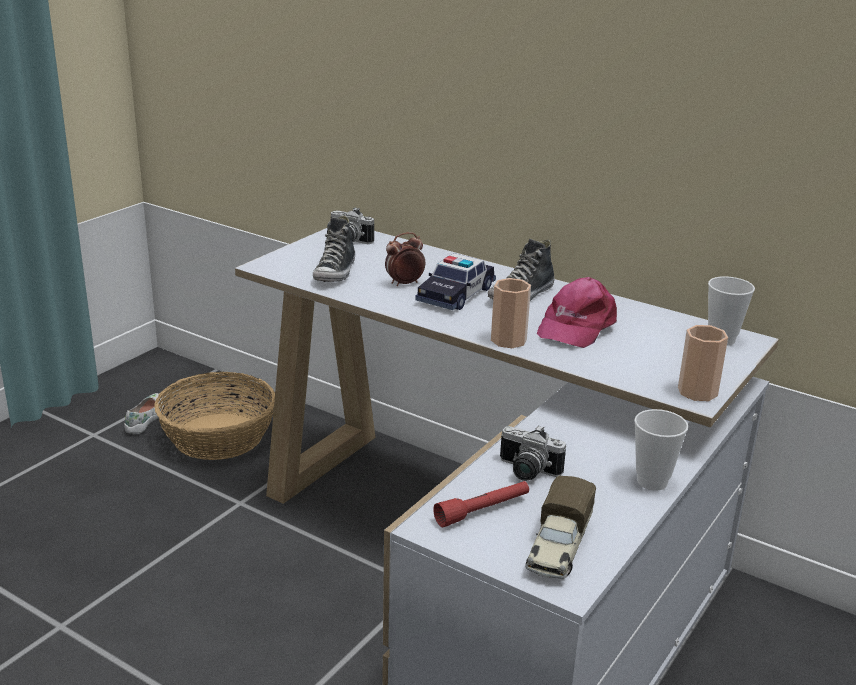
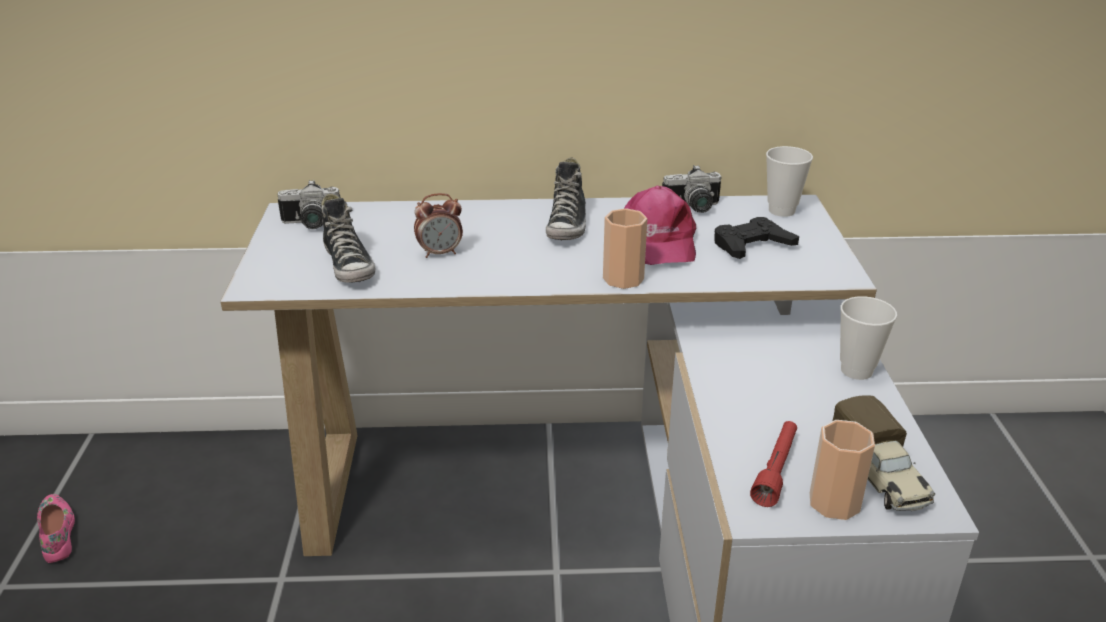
camera: 35 degrees left, 5 degrees up
(146, 418) = (58, 533): white shoe -> pink shoe
(218, 436) = (175, 513): basket -> none
(404, 283) = (440, 253): alarm clock -> alarm clock turned 135 degrees counterclockwise
(456, 294) = (507, 247): toy car -> none
(526, 472) = (756, 410): camera -> camera (693, 208)
(651, 354) = (751, 245): none -> black game controller
(697, 392) = (834, 268): cup -> cup (834, 502)

